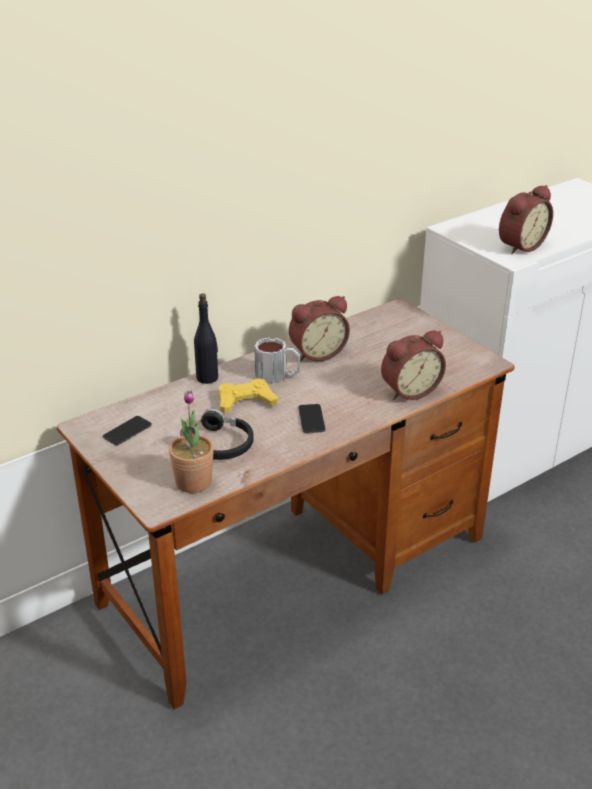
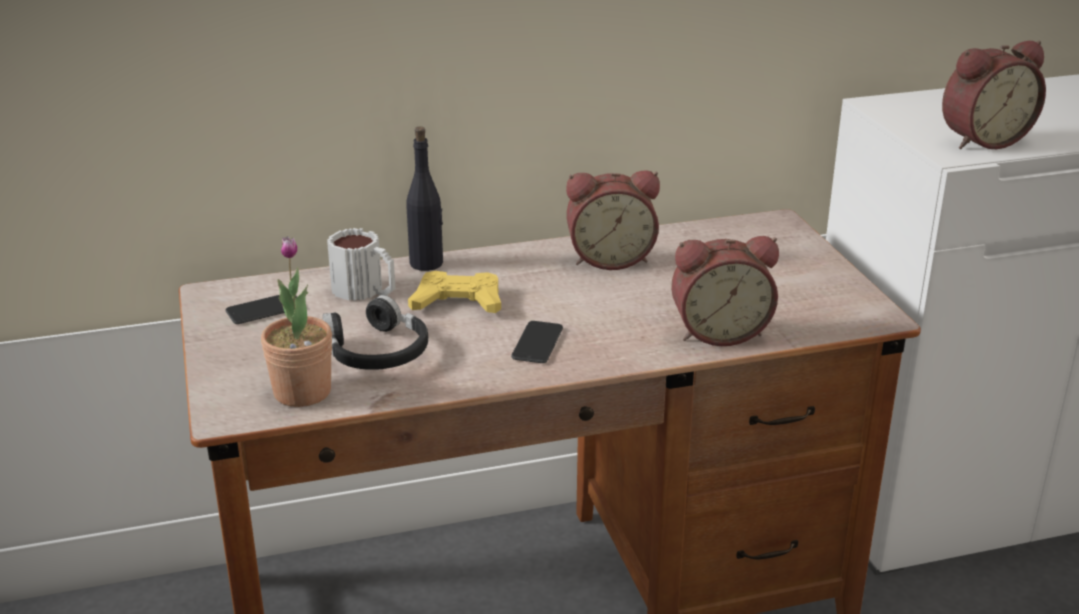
camera: 20 degrees right, 5 degrees down
(278, 375) = (529, 278): mug -> mug (366, 291)

